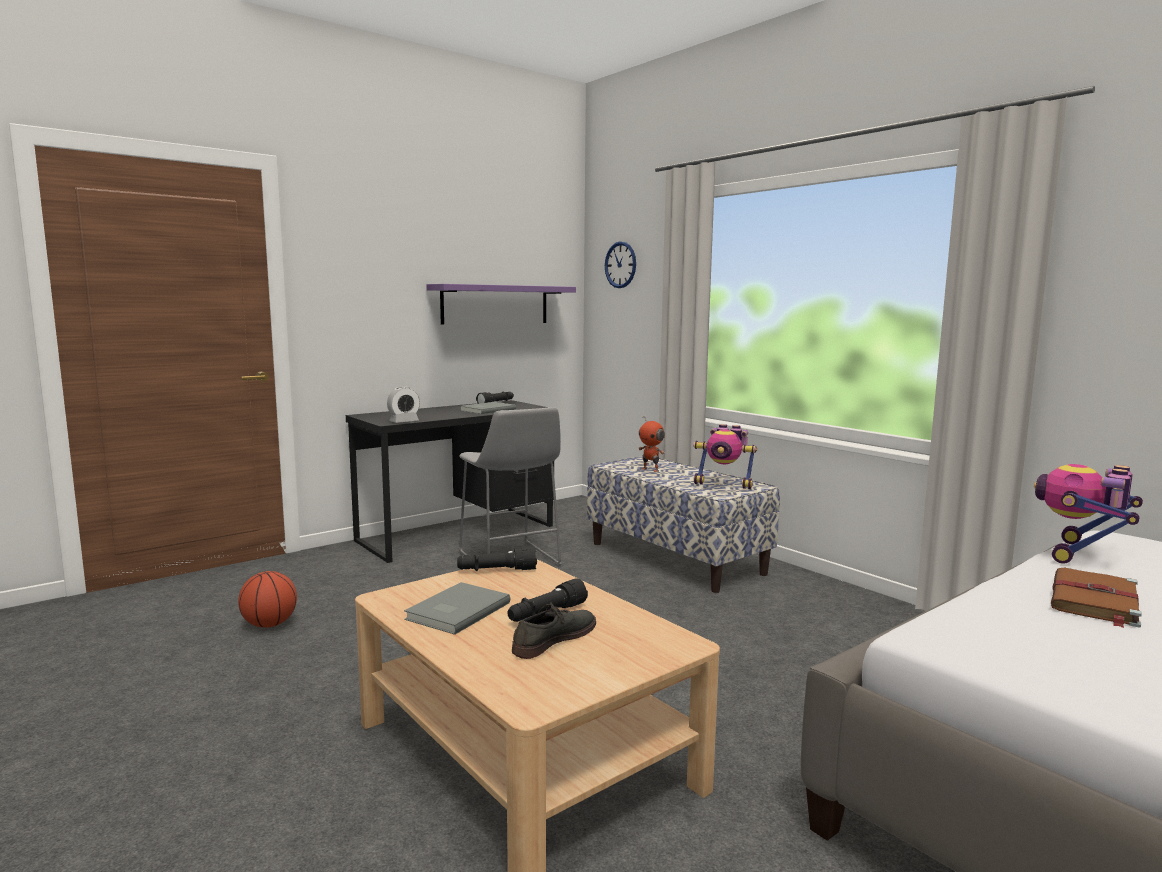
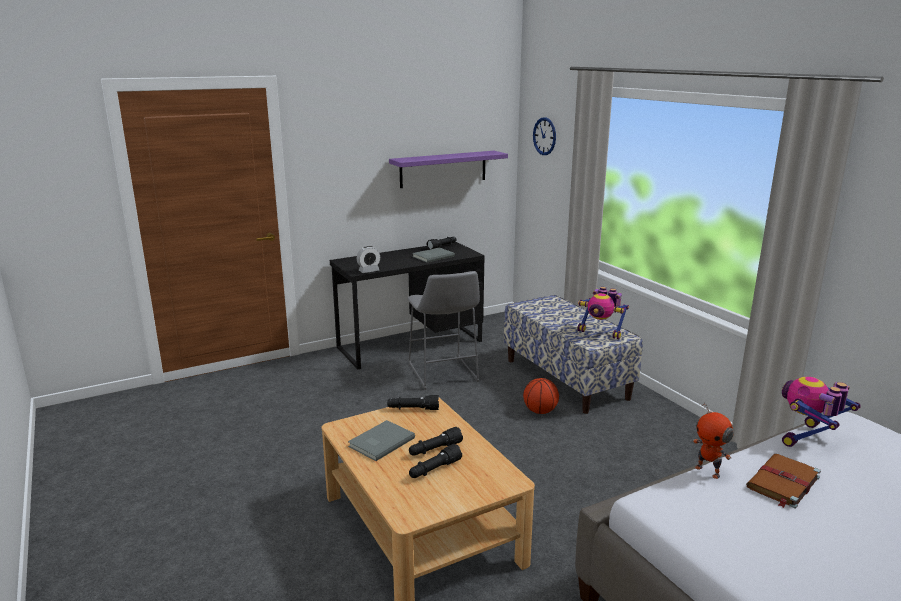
camera: 10 degrees right, 10 degrees up
(269, 625) = (276, 417): basketball -> basketball (540, 411)
(554, 638) = (434, 469): grey shoe -> black flashlight
(651, 469) = (551, 312): toy robot -> toy robot (708, 471)

